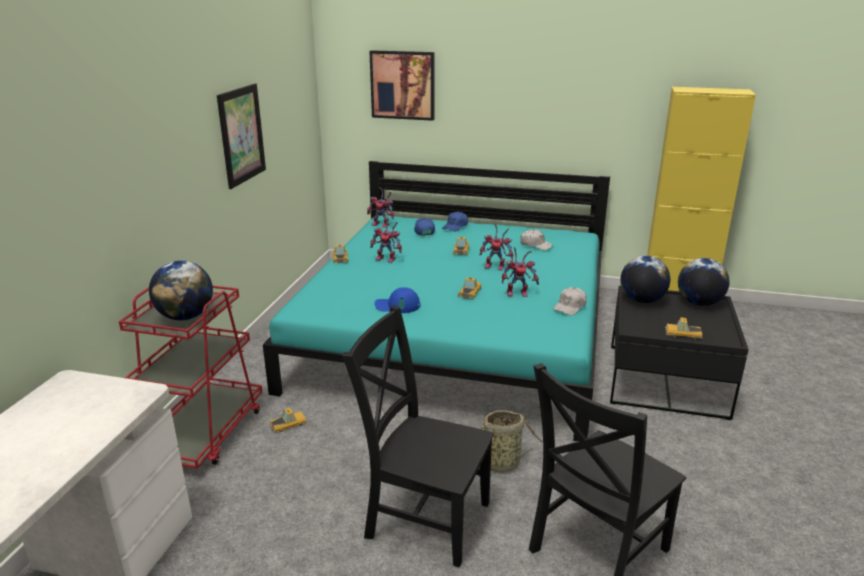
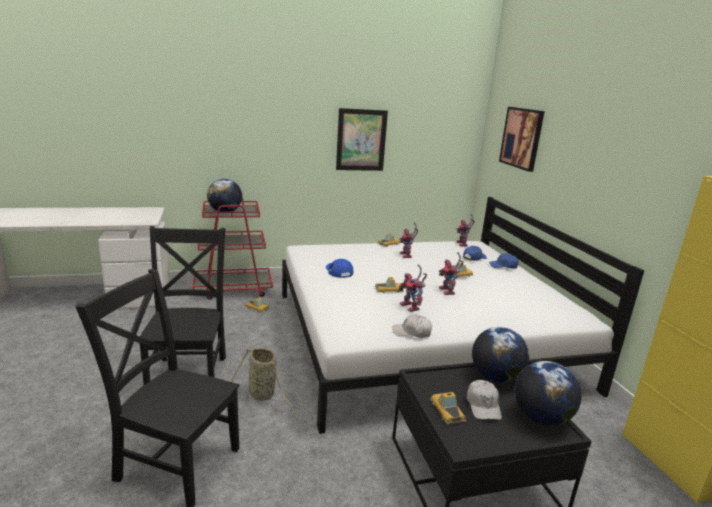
camera: 60 degrees right, 5 degrees down
(457, 334) = (421, 338): turquoise bed -> white bed
(535, 245) = (518, 300): white cap -> white cap (483, 406)

